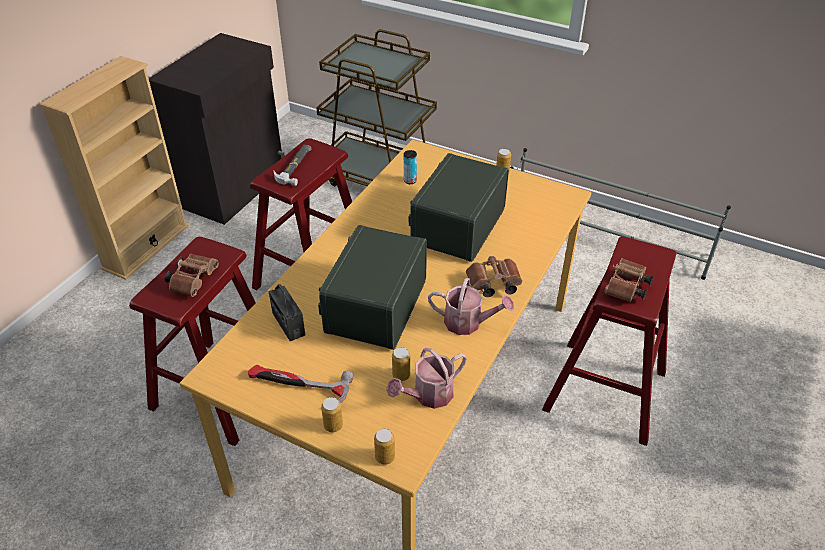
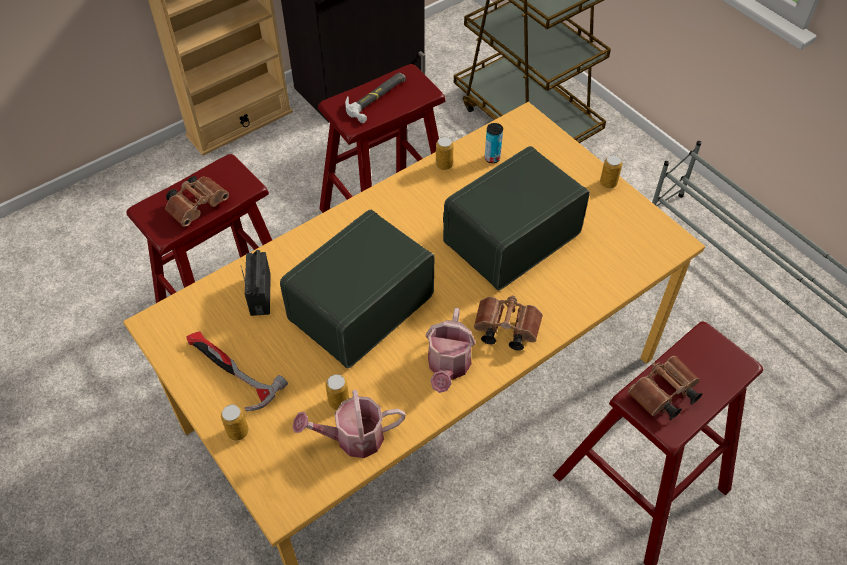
camera: 25 degrees right, 10 degrees up
(385, 457) = (267, 490): can -> can (444, 165)
(468, 323) = (448, 367): watering can -> watering can turned 60 degrees clockwise

